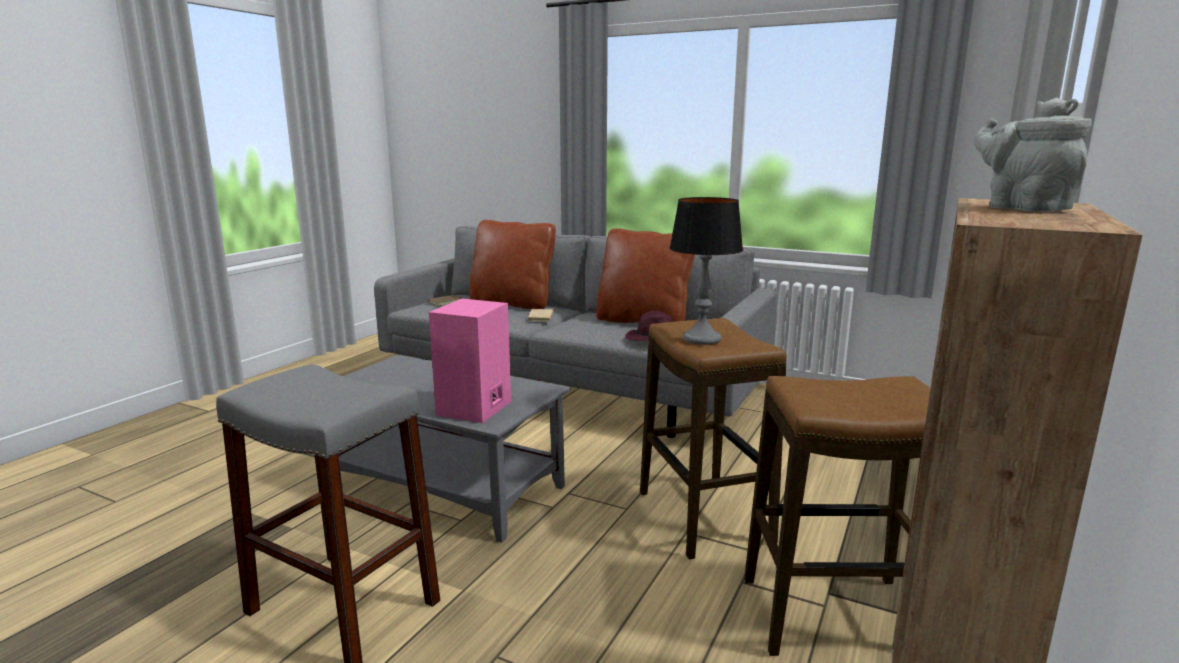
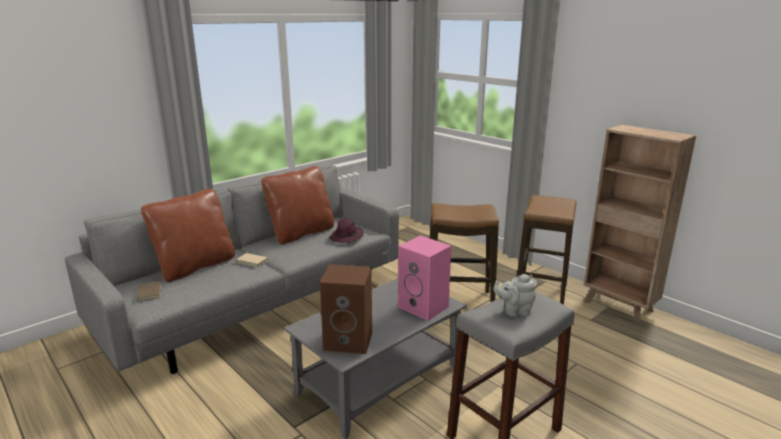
camera: 70 degrees left, 5 degrees up
(373, 383) = (350, 340): none -> brown speaker
(701, 339) = (467, 214): table lamp -> none
(1022, 208) = (641, 130): grey teapot -> grey teapot (515, 311)

